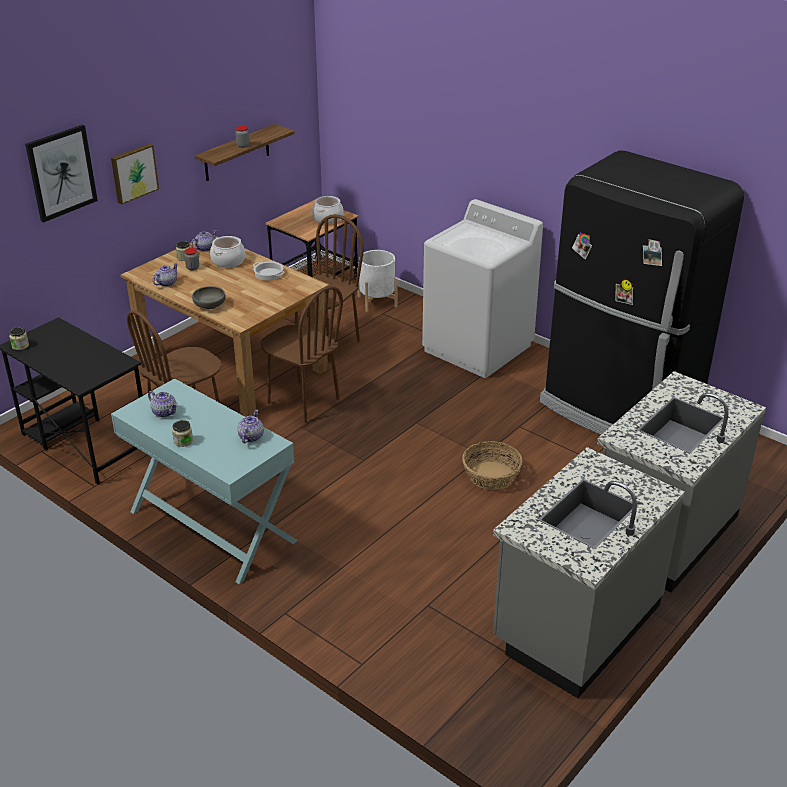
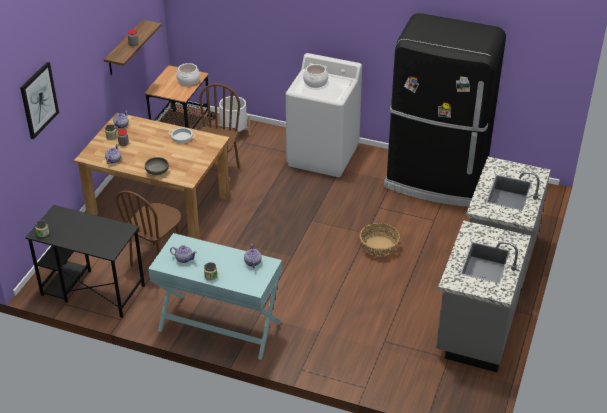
camera: 20 degrees left, 5 degrees up
(133, 173) = (74, 85): picture -> none
(228, 261) = (146, 133): cooking pot -> cooking pot (315, 82)
(303, 401) = (226, 223): brown chair -> none

